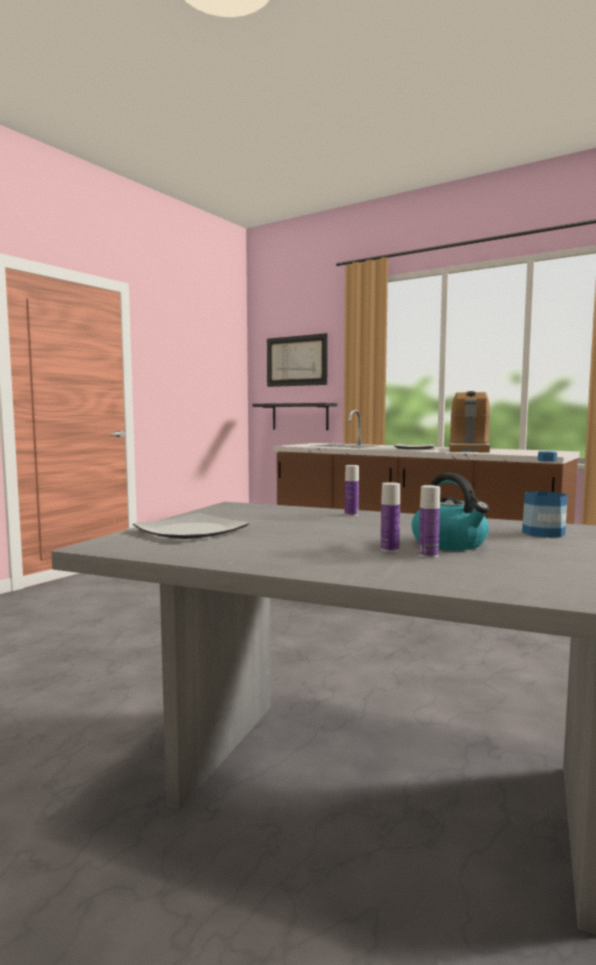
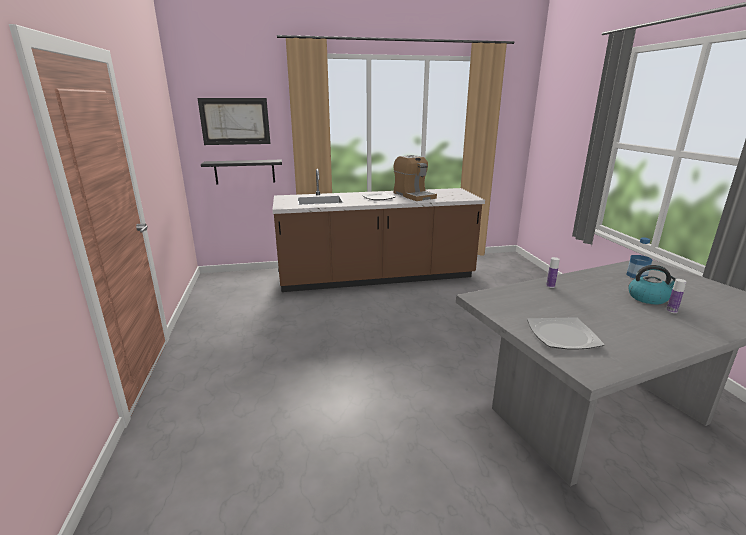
camera: 45 degrees left, 15 degrees up
(389, 550) = (654, 313): bottle -> none

